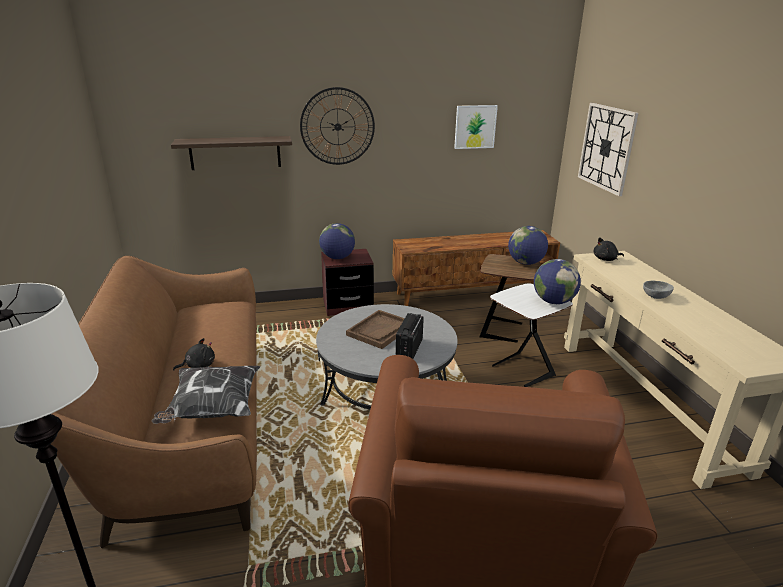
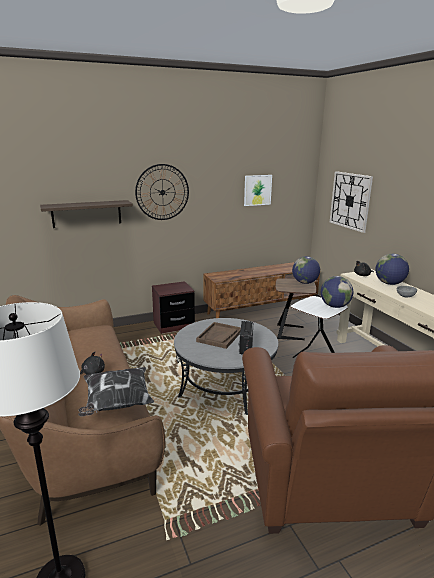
camera: 10 degrees left, 5 degrees down
(337, 258) = (166, 289): globe -> globe (389, 283)

